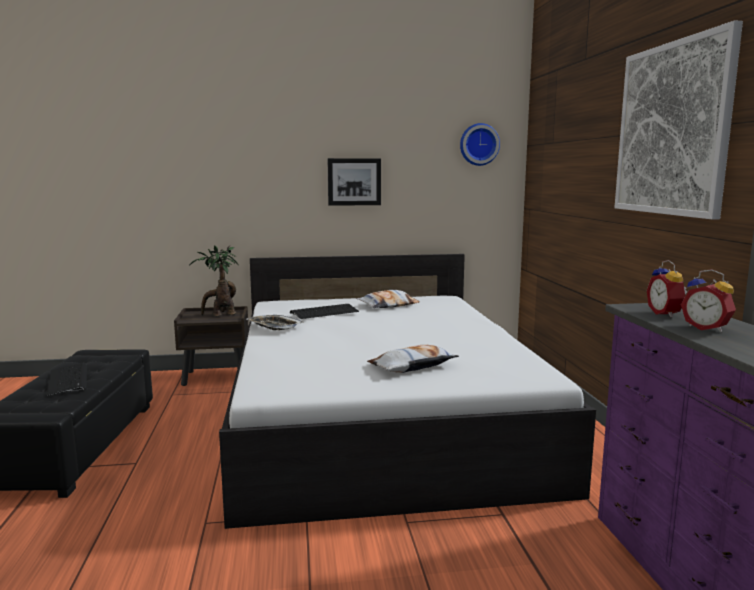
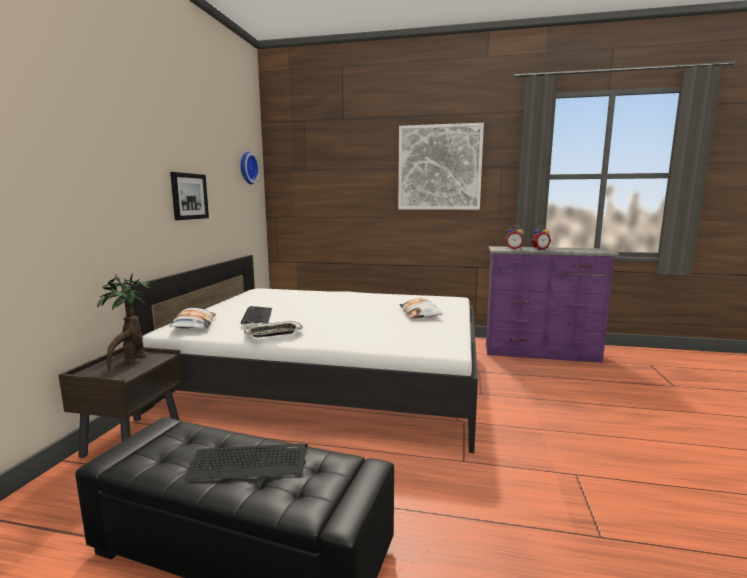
camera: 70 degrees left, 0 degrees up
(388, 305) = (256, 302): pillow -> pillow (193, 324)

